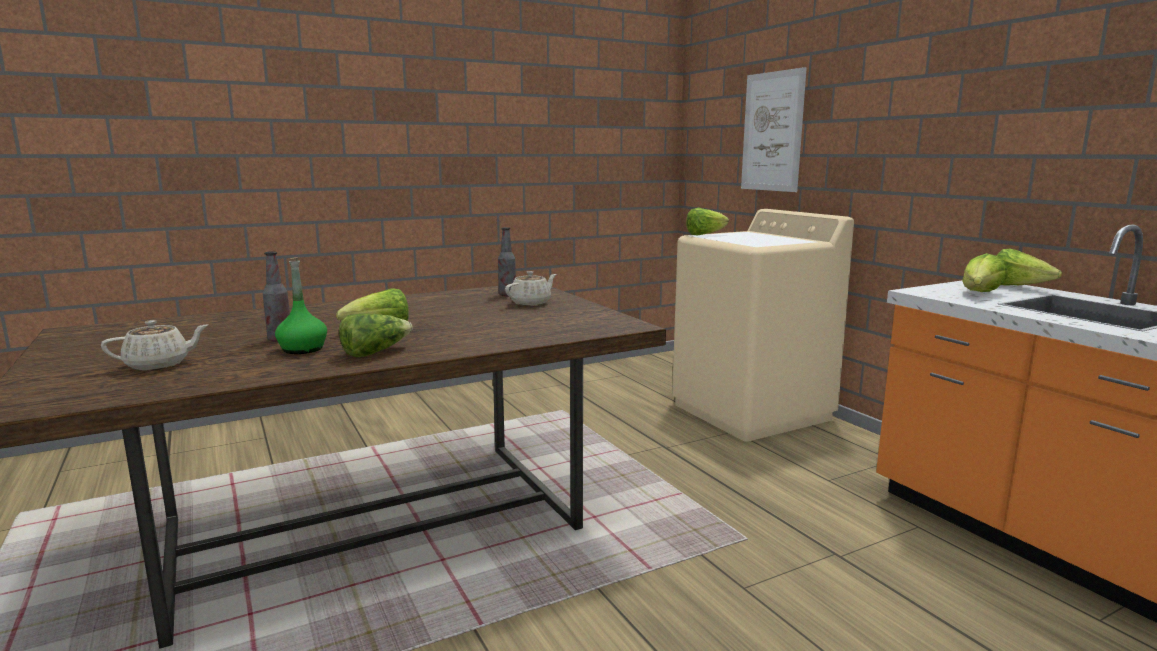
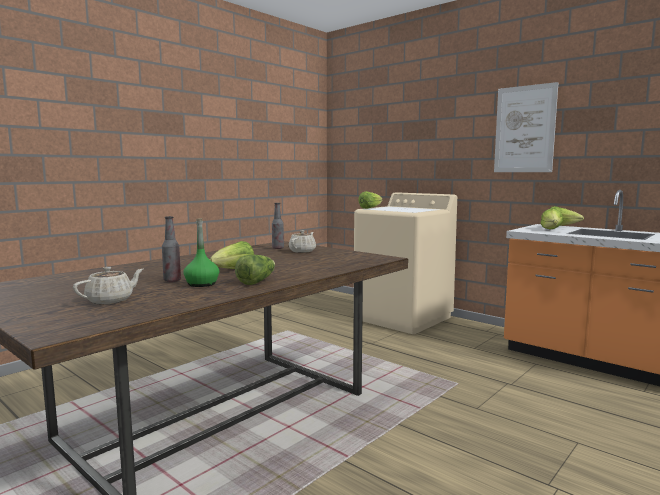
camera: 20 degrees left, 5 degrees down
(772, 132) = (396, 146): picture -> picture (524, 129)

